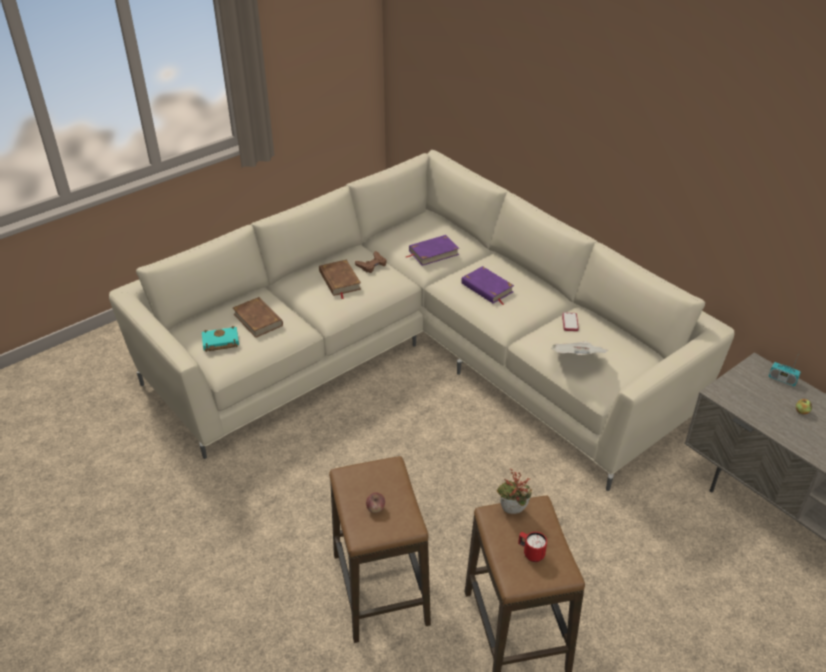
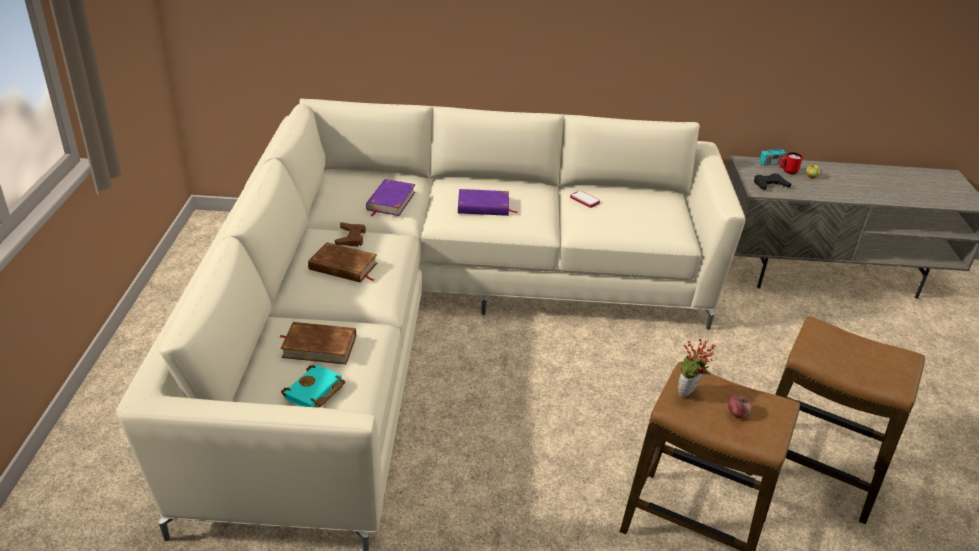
camera: 50 degrees left, 5 degrees down
(512, 512) = (815, 342): potted plant -> potted plant (688, 393)
(530, 553) = (871, 361): red mug -> red mug (787, 171)
(577, 360) = (634, 223): newspaper -> none
(740, 395) = (770, 185): none -> black game controller

